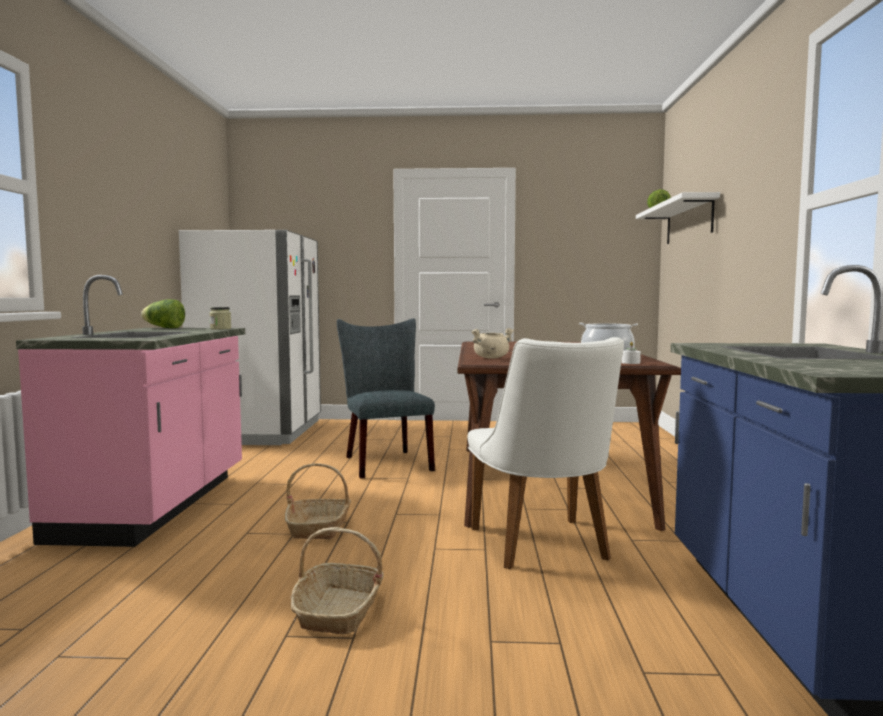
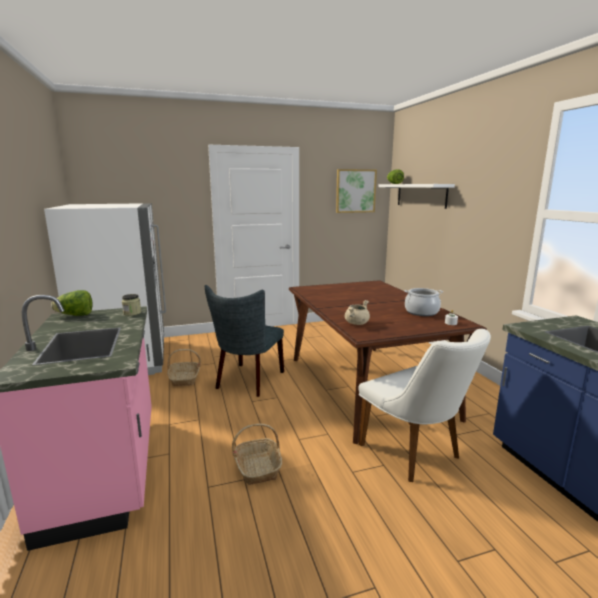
camera: 20 degrees left, 10 degrees up
(339, 611) = (343, 560): basket -> basket (184, 378)
(385, 462) = (247, 381): grey chair -> grey chair turned 120 degrees counterclockwise
(602, 227) = (355, 191): none -> picture

